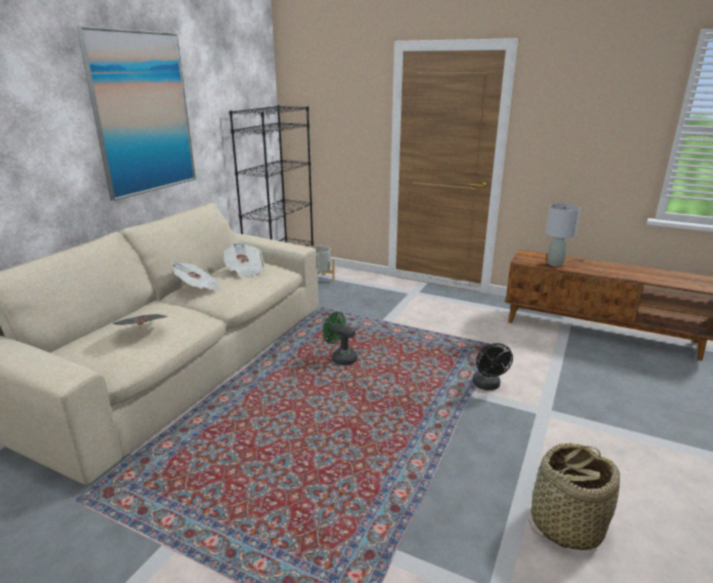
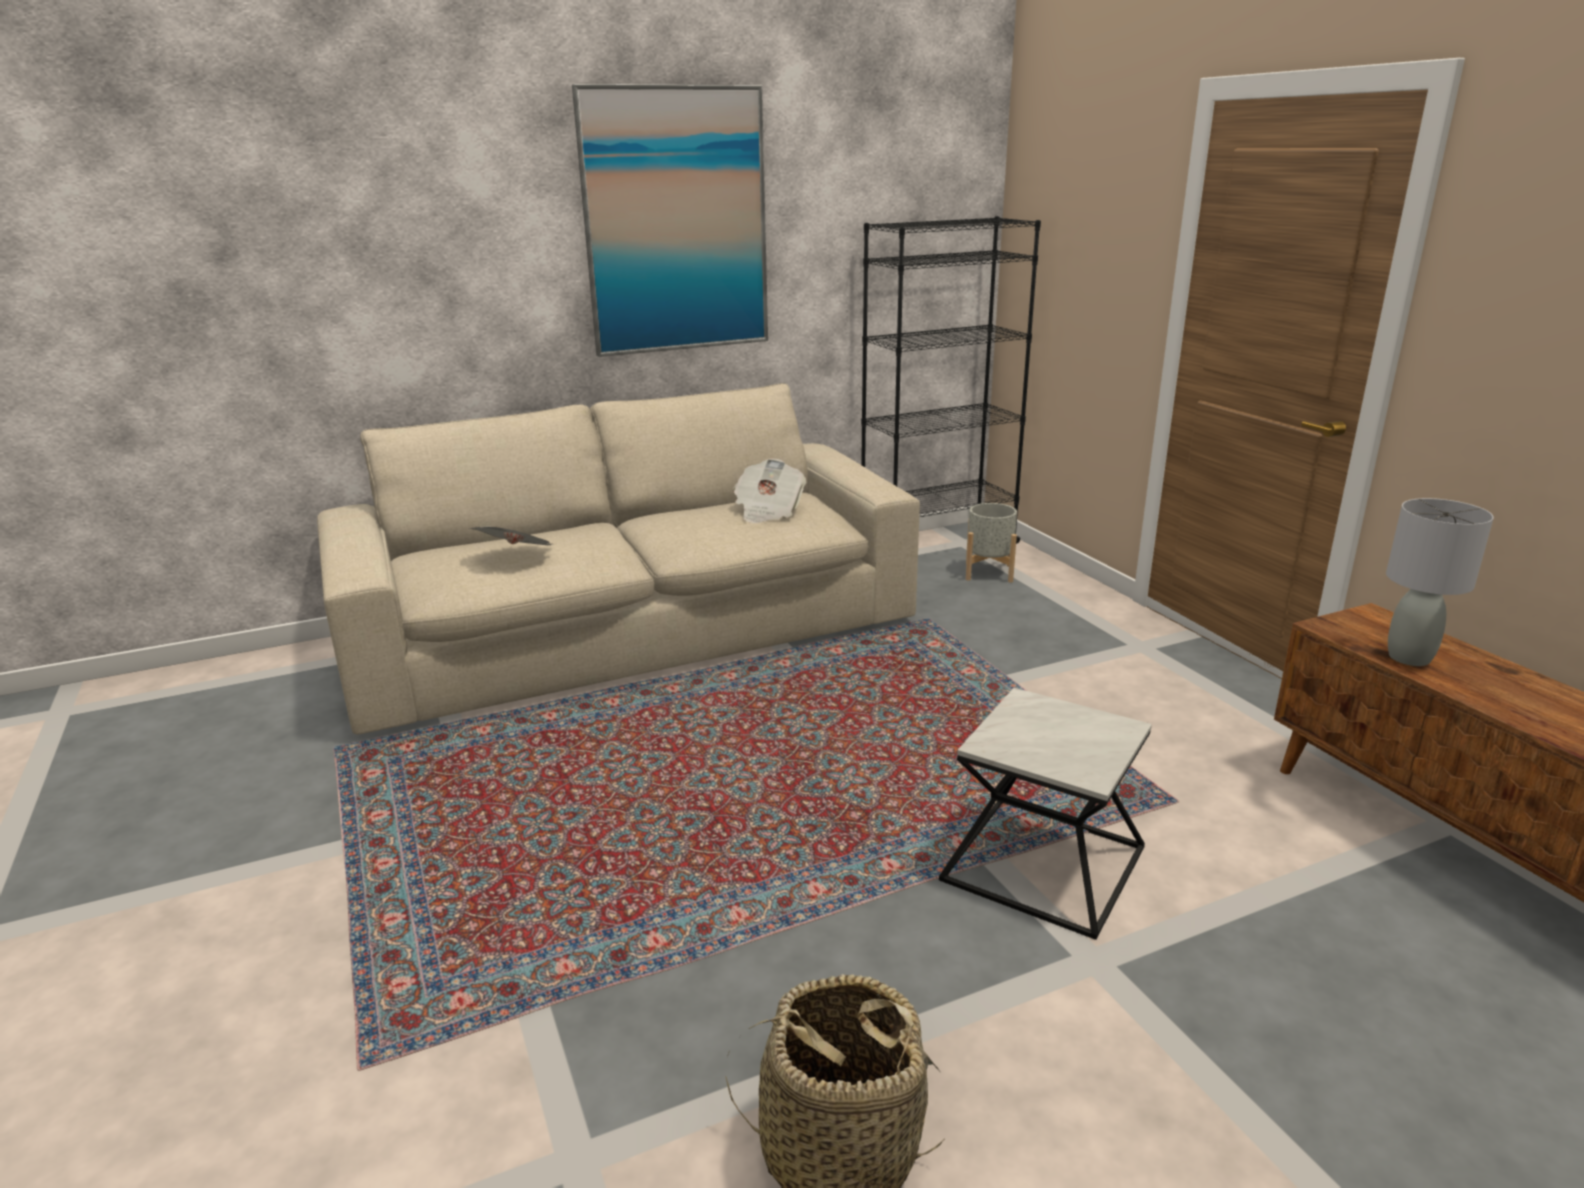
camera: 40 degrees right, 0 degrees up
(198, 288) = (669, 518): newspaper -> none
(340, 358) = (847, 709): green fan -> none
(488, 386) = (1044, 863): black fan -> side table

